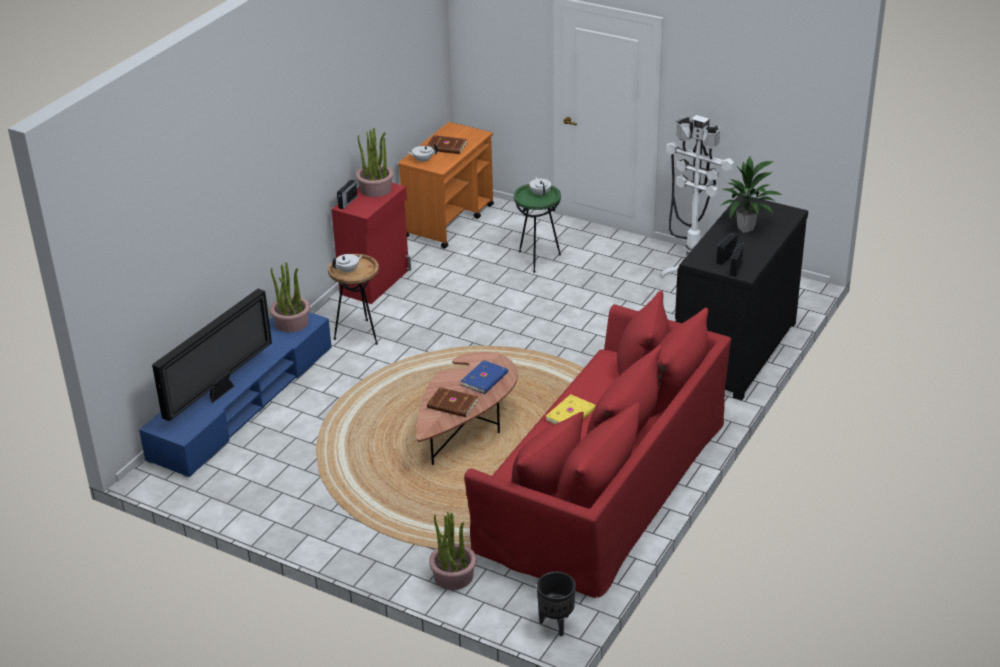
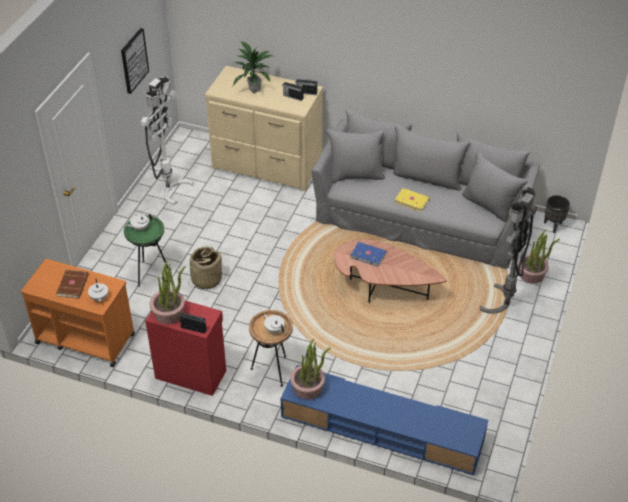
camera: 100 degrees left, 10 degrees up
(221, 392) = (414, 413): television -> none
(403, 535) = (503, 304): none -> grey floor lamp
(452, 405) = (402, 267): brown book -> none
(518, 295) = (206, 279): none -> basket
(602, 482) = (421, 216): red sofa -> grey sofa
(733, 350) = (266, 166): black dresser -> beige dresser
(747, 104) = (134, 60): none -> picture

